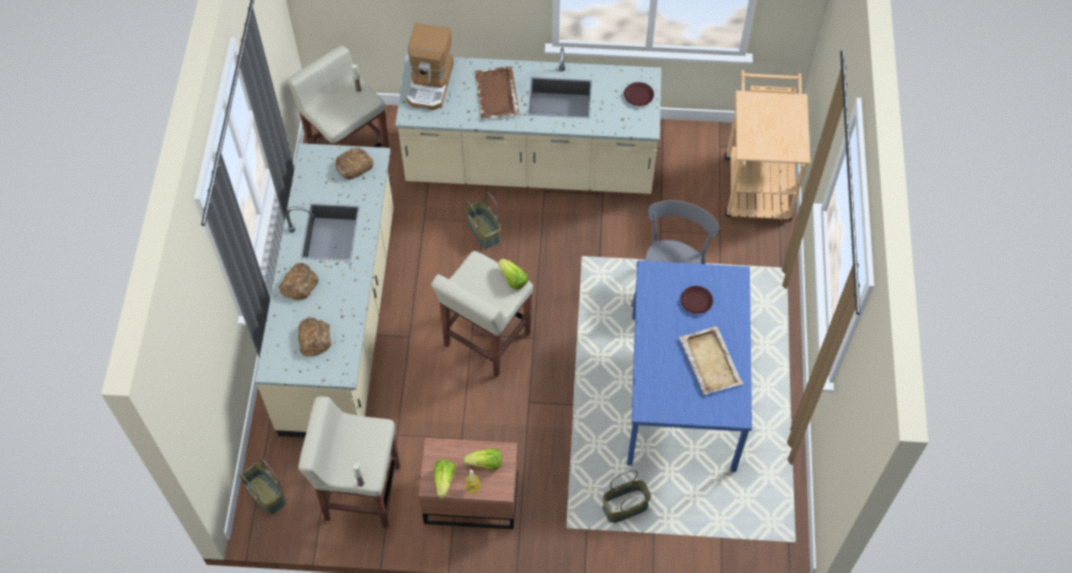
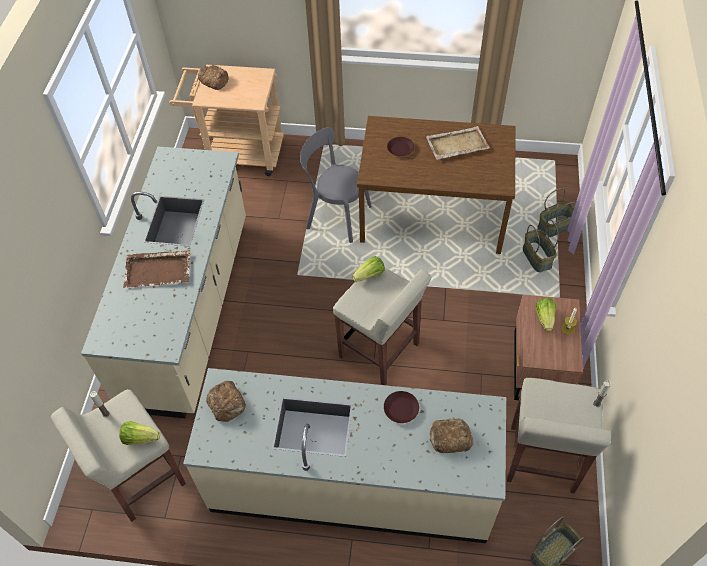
camera: 85 degrees left, 5 degrees down
(299, 284) = (380, 456): bread -> bread (214, 80)
(431, 83) = (129, 328): coffee machine -> none
(444, 480) = (565, 351): lettuce -> lettuce (140, 438)
(484, 231) = (259, 350): basket -> basket (554, 226)
(639, 96) = (187, 163): brown plate -> brown plate (400, 408)
(681, 390) = (431, 215): blue dining table -> brown dining table

